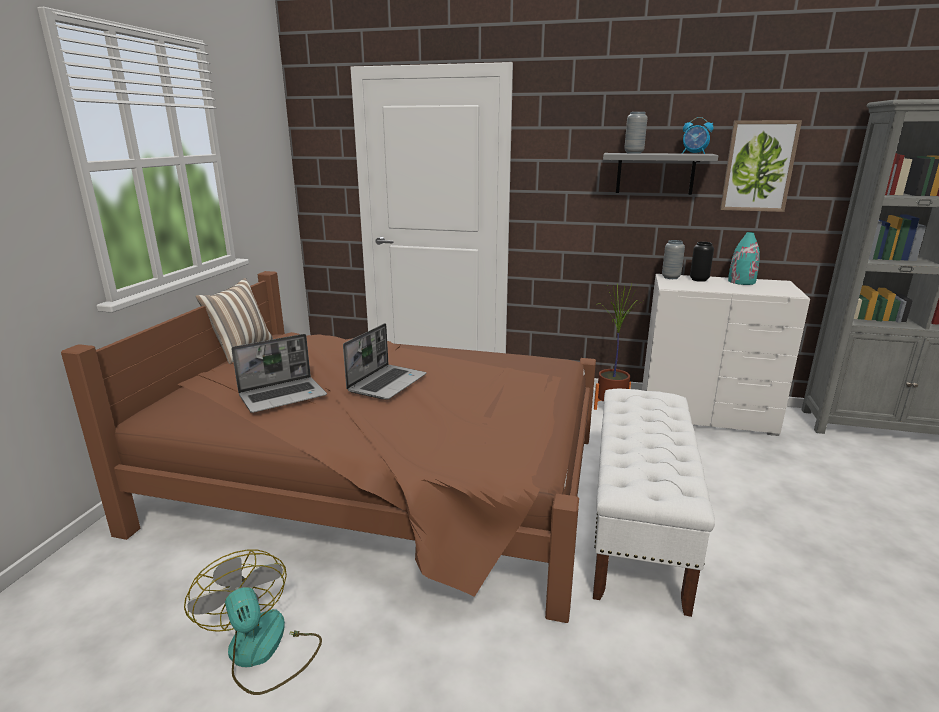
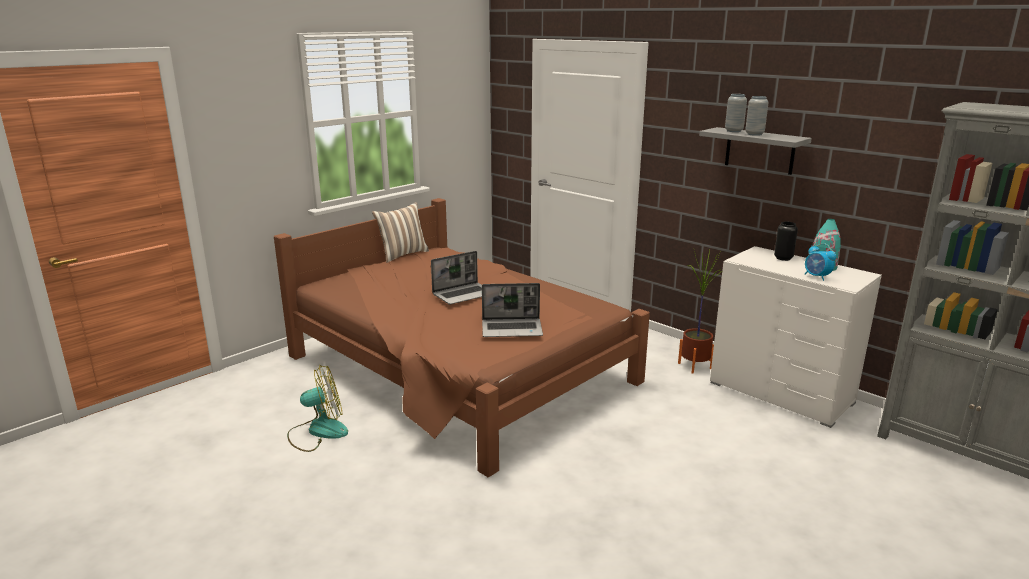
camera: 30 degrees right, 0 degrees up
(262, 651) = (318, 431): fan -> fan turned 75 degrees clockwise
(283, 396) = (394, 289): laptop -> laptop (512, 329)
(638, 526) = (604, 447): white bench -> none
(670, 277) = (759, 252): grey vase -> grey vase (754, 134)
(694, 153) = (784, 137): alarm clock -> alarm clock (817, 277)
(758, 166) = (854, 154): picture -> none

